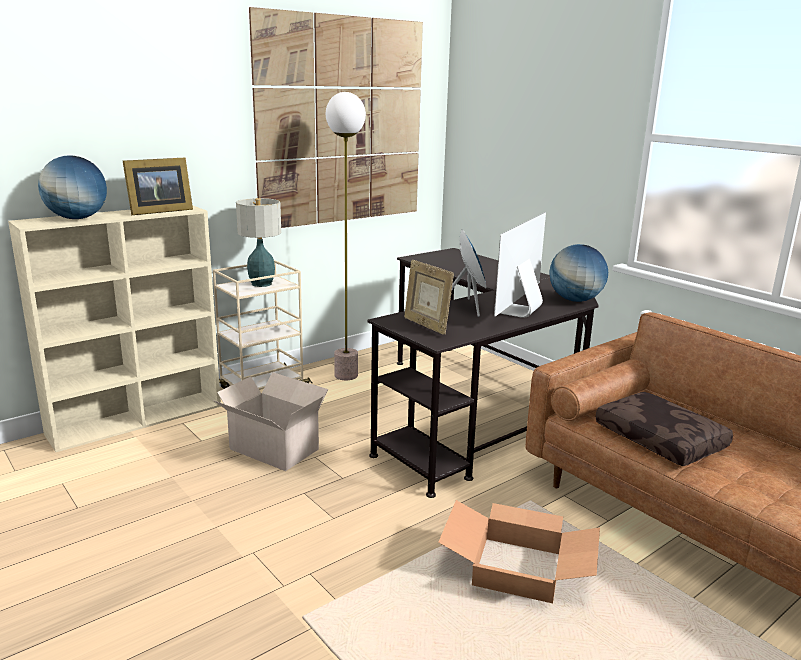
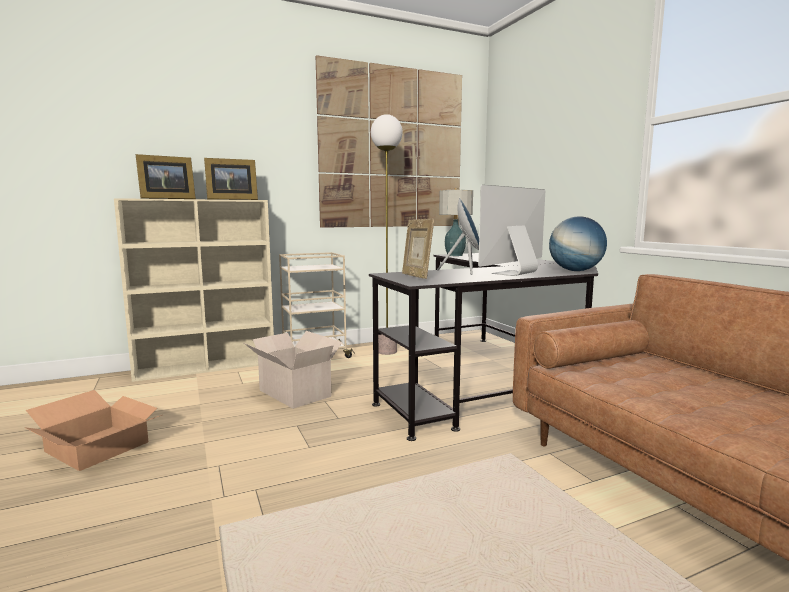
camera: 15 degrees right, 10 degrees down
(77, 218) = (165, 198): globe -> picture frame
(261, 284) = (315, 266): table lamp -> table lamp (454, 255)
(518, 569) = (470, 515): cardboard box -> cardboard box (99, 446)
(661, 439) = (651, 389): brown pillow -> none

